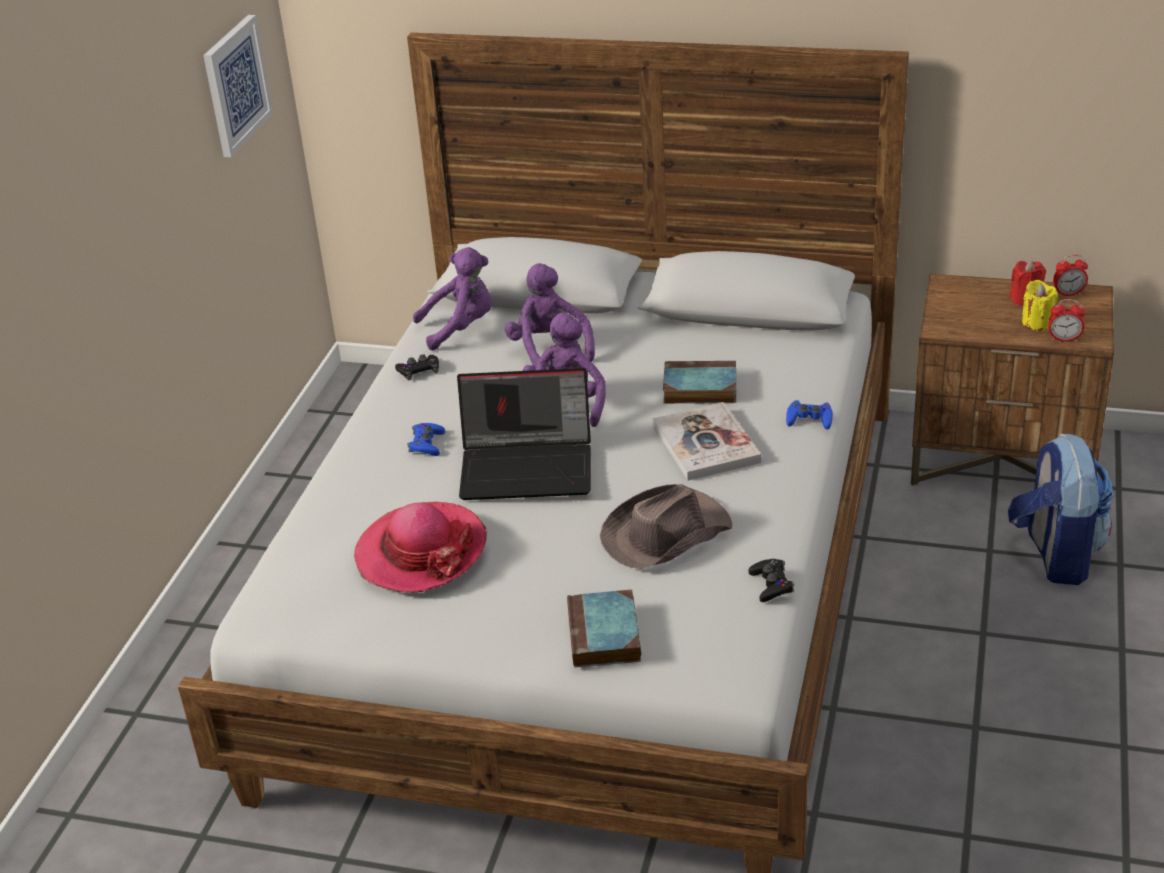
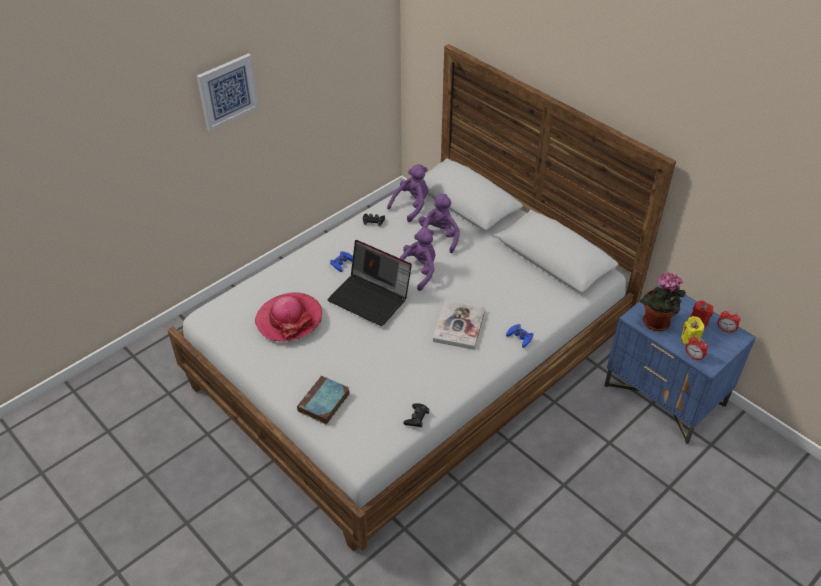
camera: 30 degrees right, 10 degrees up
(235, 85) = (350, 44): picture -> picture (227, 91)
(460, 328) = (412, 206): purple plush toy -> purple plush toy turned 60 degrees counterclockwise
(664, 534) = (396, 365): brown hat -> none
(698, 388) = (485, 293): book -> none
(976, 324) = (656, 324): none -> potted plant
(1003, 460) = (665, 396): brown nightstand -> blue nightstand
(1055, 555) = (640, 464): backpack -> none

